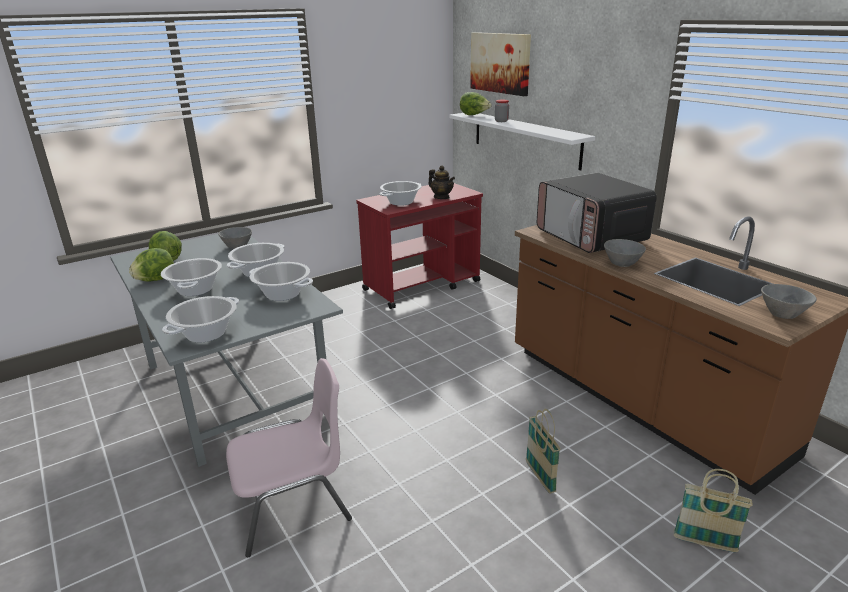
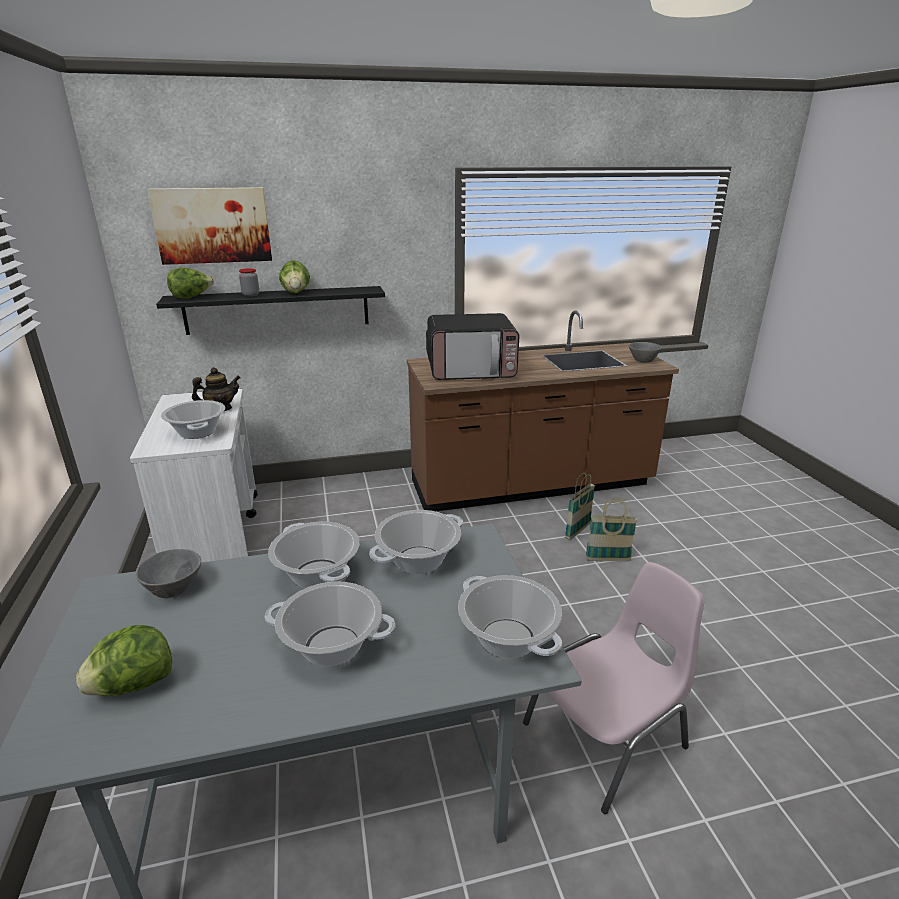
camera: 70 degrees left, 0 degrees up
(156, 280) = (235, 701): lettuce -> lettuce (296, 292)
(293, 504) = (607, 736): pink chair -> pink chair turned 60 degrees clockwise
(422, 285) = (215, 535): red cart -> white cart
(525, 139) = (277, 310): white shelf -> black shelf
(621, 264) = (537, 375): grey bowl -> none
(704, 543) = (686, 517): basket -> basket (577, 531)

